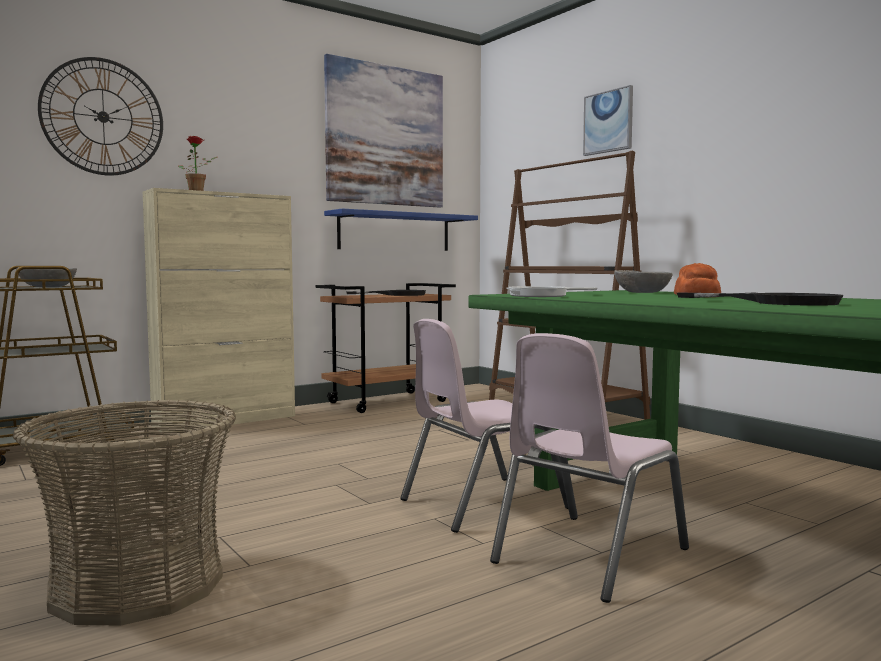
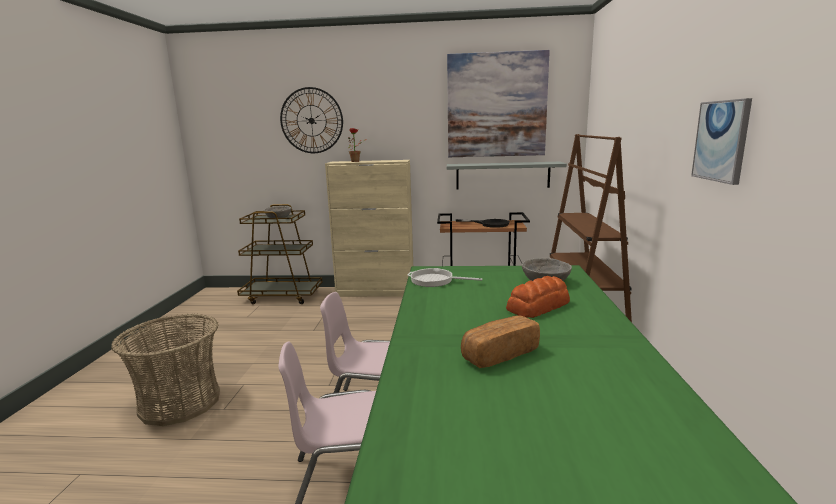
camera: 40 degrees right, 10 degrees up
(394, 232) = (502, 175): blue shelf -> grey shelf
(608, 122) = (641, 95): picture -> picture (721, 141)
(778, 302) = (499, 354): black frying pan -> bread

